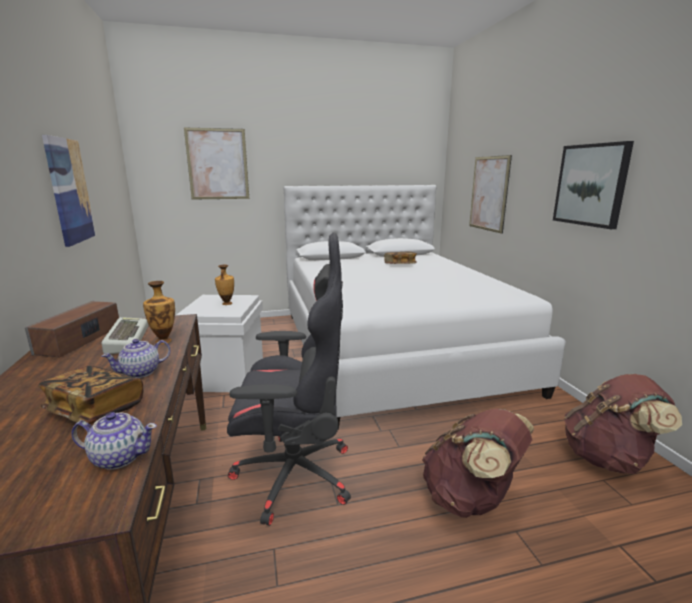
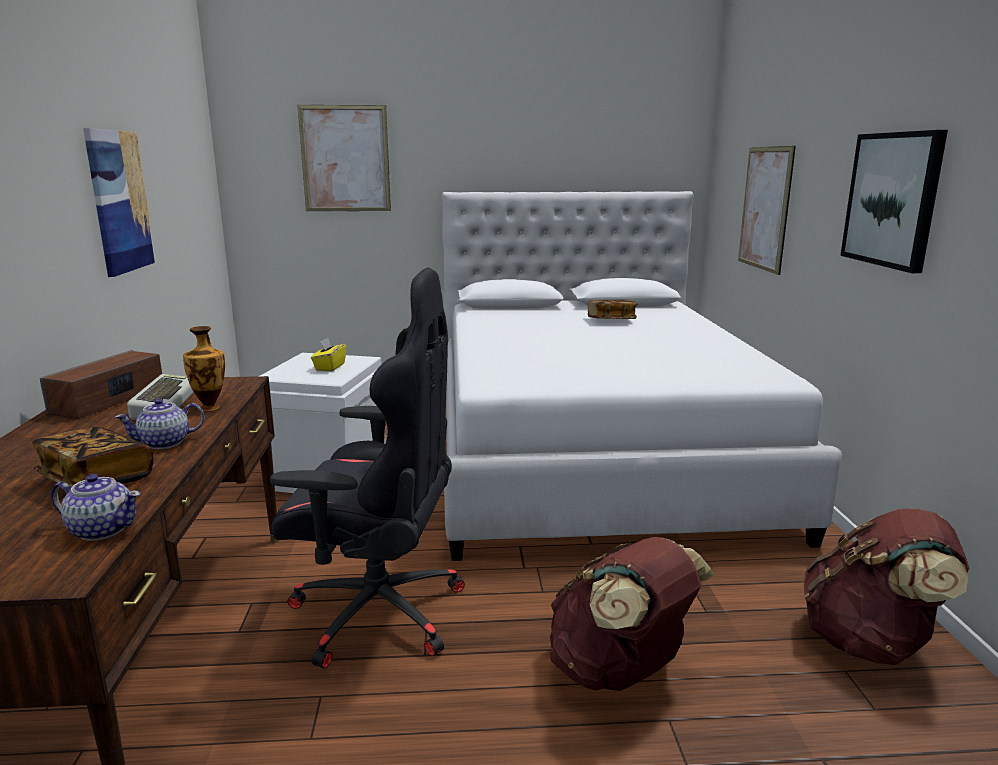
camera: 10 degrees right, 0 degrees up
(226, 304) = (329, 367): vase -> yellow tissue box

